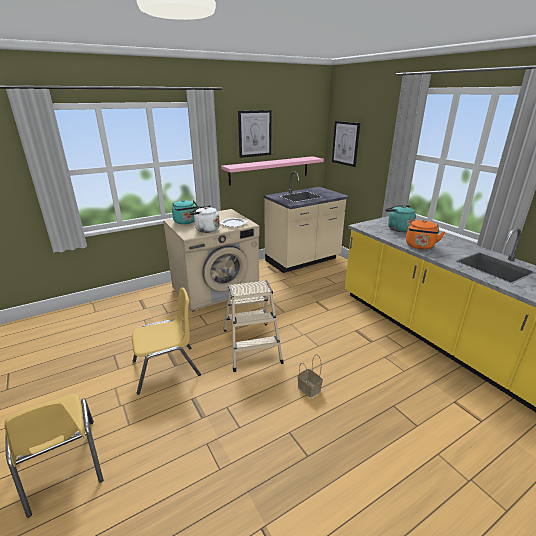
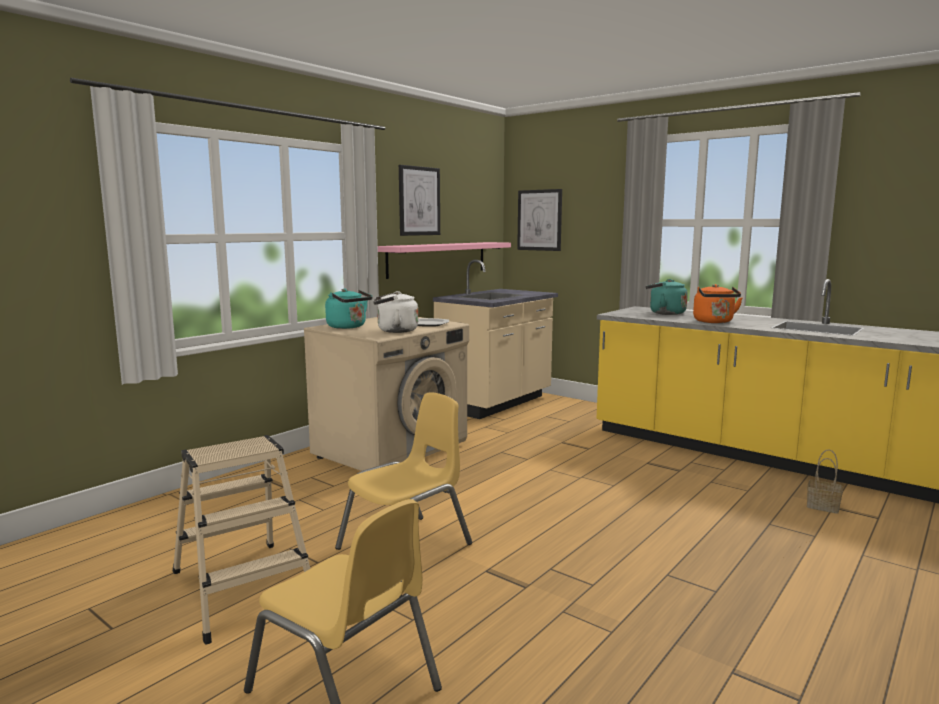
camera: 20 degrees left, 15 degrees down
(251, 345) = (515, 499): beige step ladder -> beige step ladder (242, 587)
(308, 388) = (645, 528): basket -> basket (821, 506)

